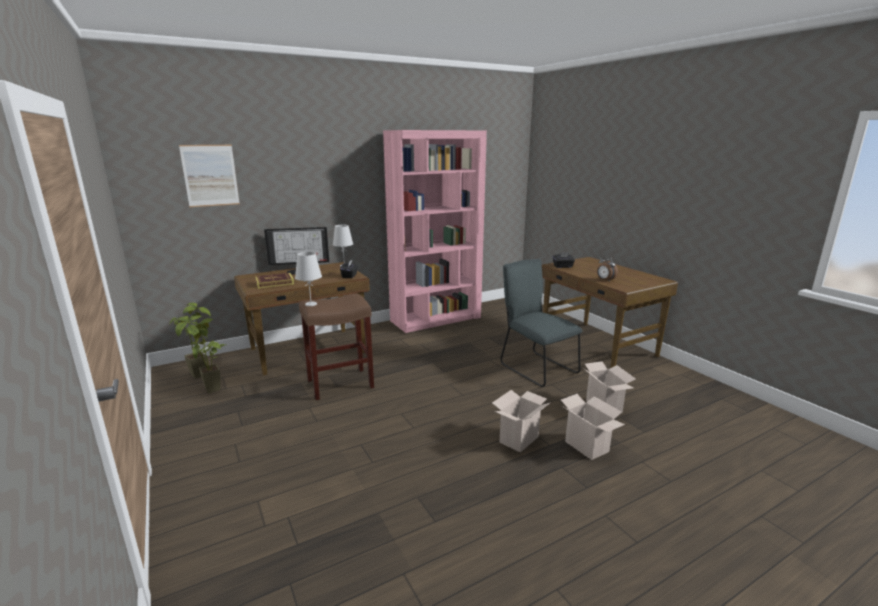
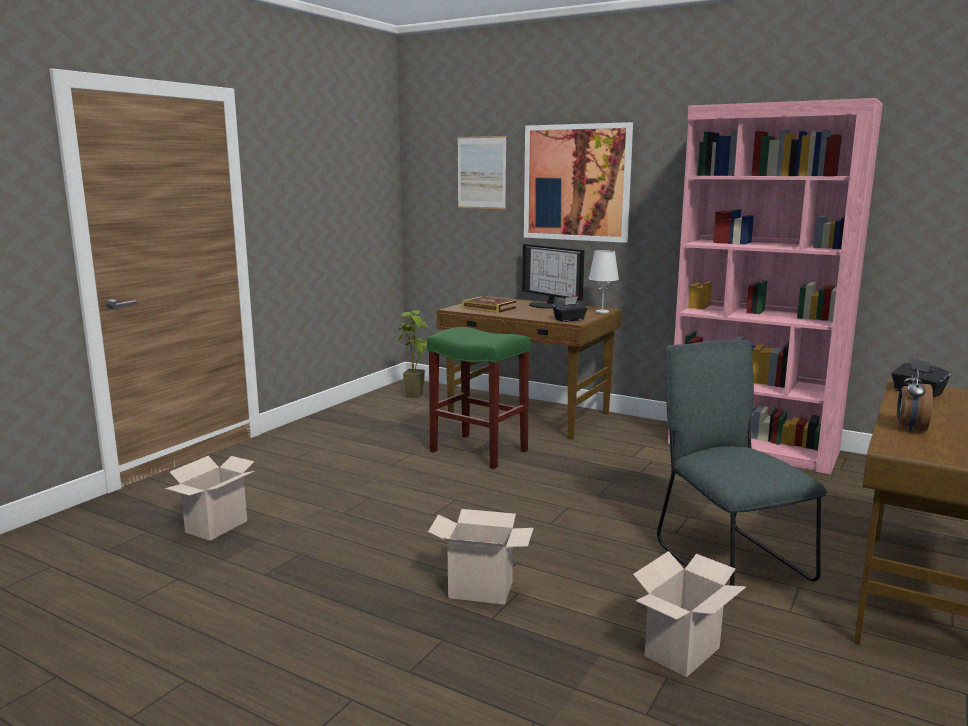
camera: 60 degrees right, 5 degrees down
(212, 392) = (391, 410): potted plant -> none
(299, 179) = (576, 182): none -> picture
(310, 304) = (452, 329): white table lamp -> none
(339, 384) = (477, 451): brown stool -> green stool
(535, 367) = (727, 558): grey chair -> grey chair turned 45 degrees counterclockwise
(588, 447) = (524, 655): cardboard box -> cardboard box (216, 527)

